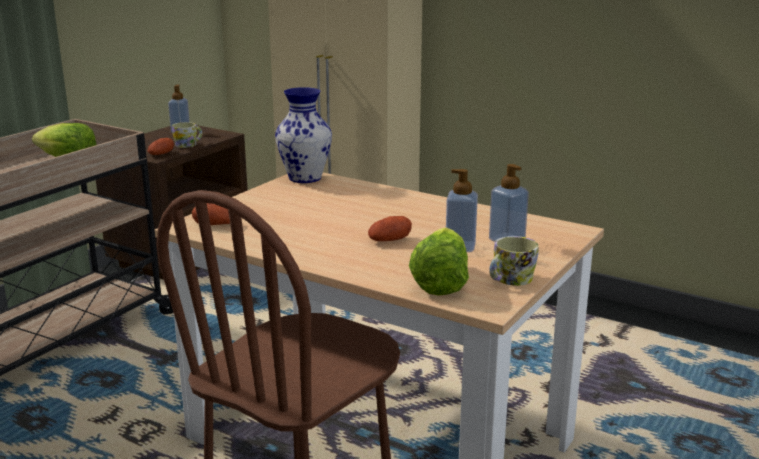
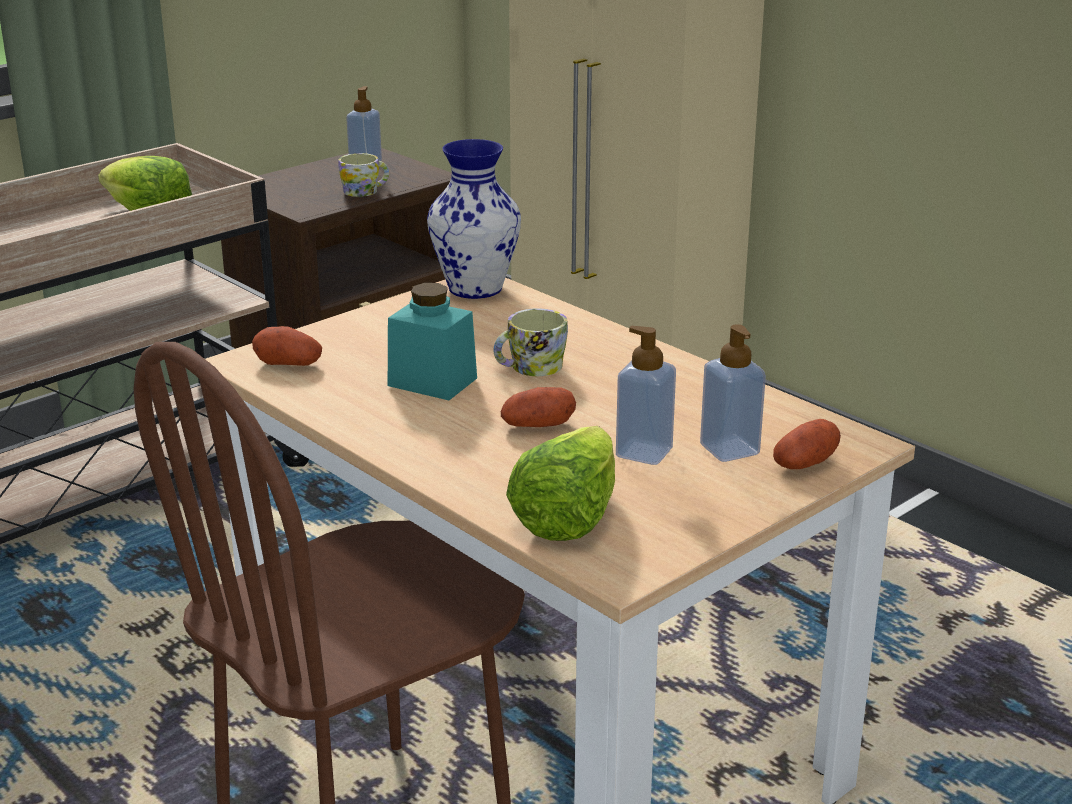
camera: 15 degrees right, 5 degrees up
(161, 154) = (314, 206): potato -> potato (805, 463)
(311, 225) = (432, 382): none -> turquoise jar
(509, 280) = (684, 527): mug -> mug (529, 368)

